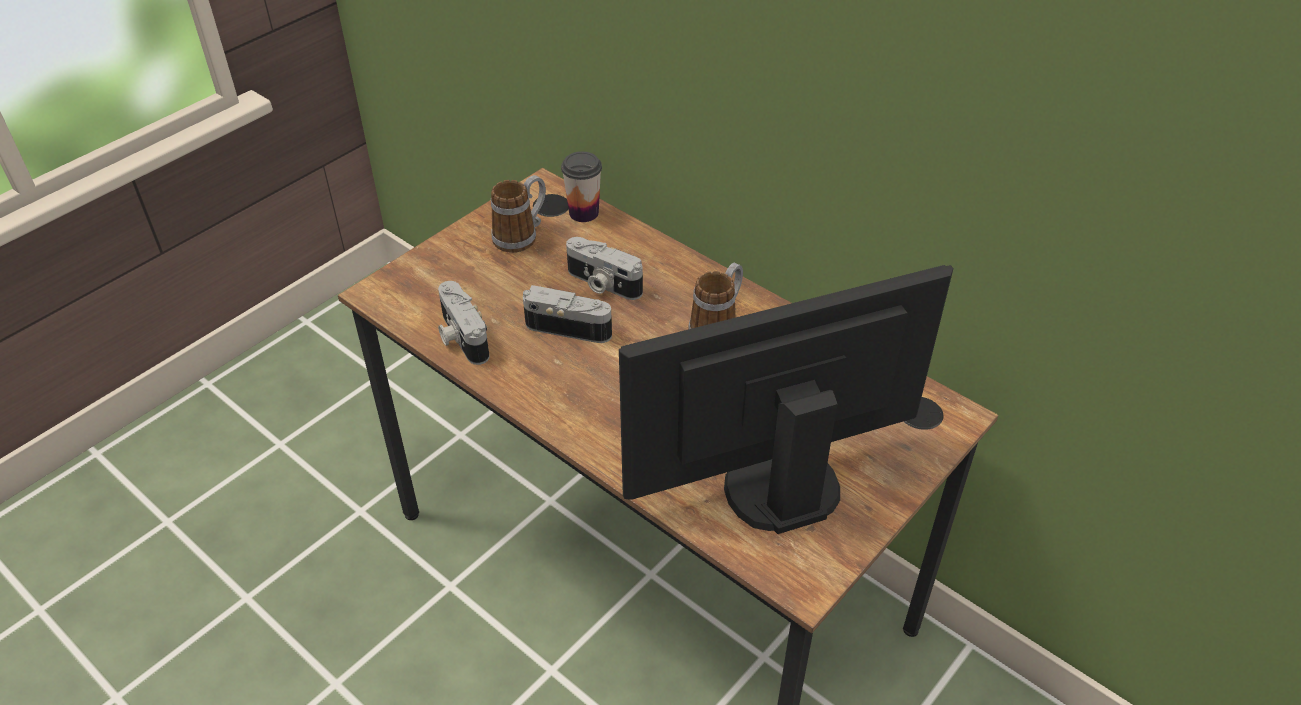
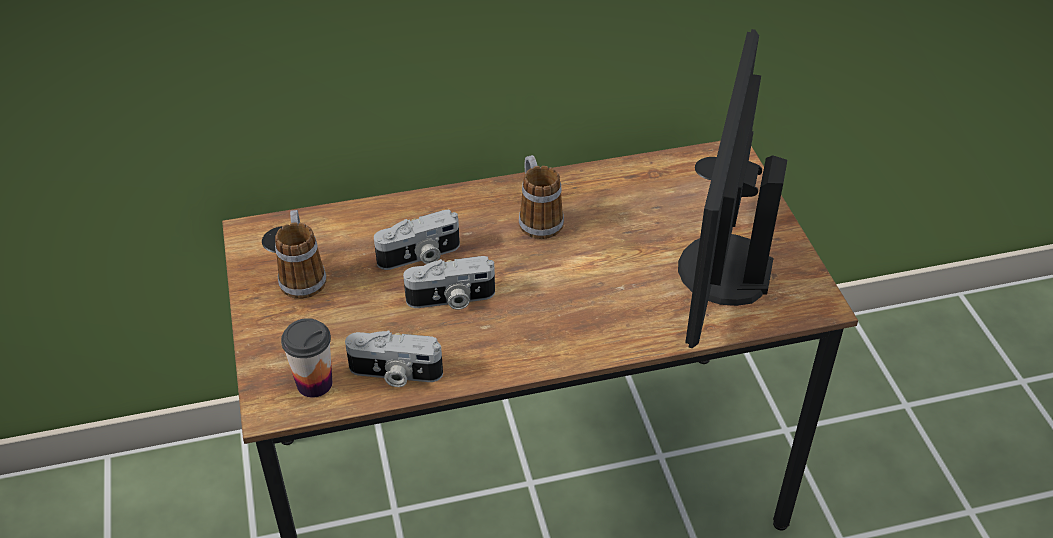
camera: 55 degrees left, 0 degrees up
(570, 326) = (451, 299): camera -> camera turned 150 degrees counterclockwise
(583, 213) = (318, 224): cup -> cup (314, 383)

